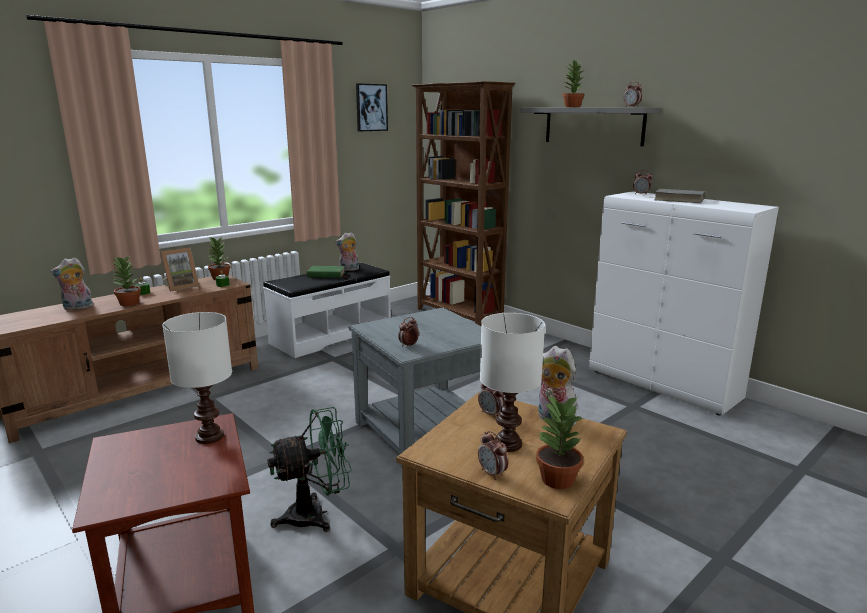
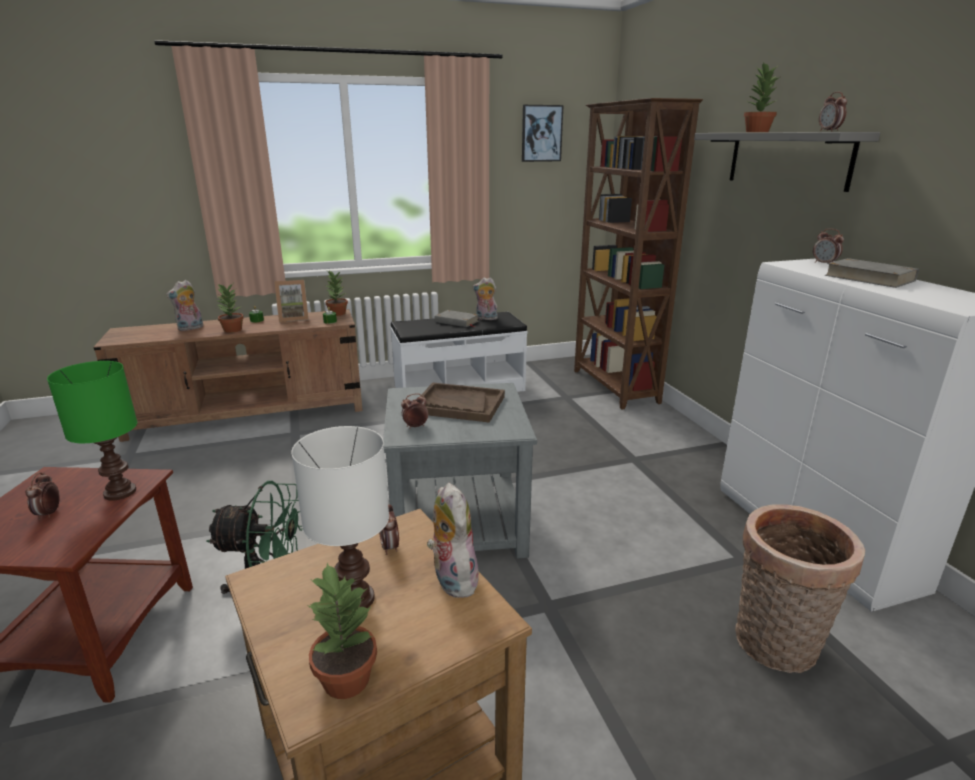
camera: 25 degrees right, 5 degrees up
(77, 308) = (190, 328): plush toy -> plush toy turned 45 degrees counterclockwise
(210, 437) = (120, 493): white table lamp -> green table lamp
(326, 275) = (456, 322): green book -> grey book
(422, 327) = (459, 405): none -> brown tray
(492, 473) = (285, 639): alarm clock -> alarm clock (49, 514)
(687, 447) = (775, 647): none -> basket

